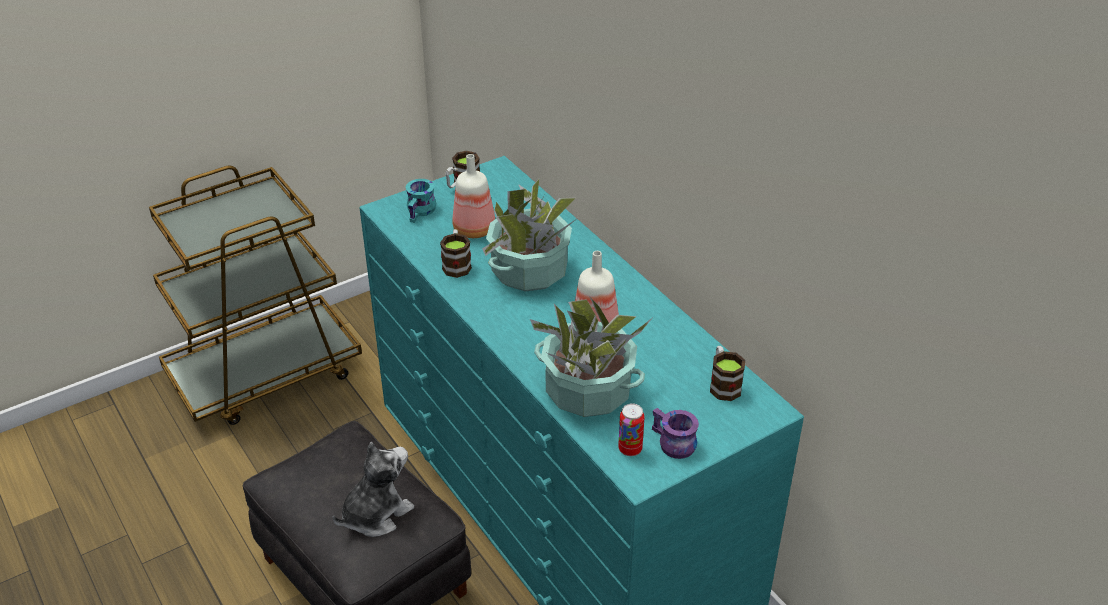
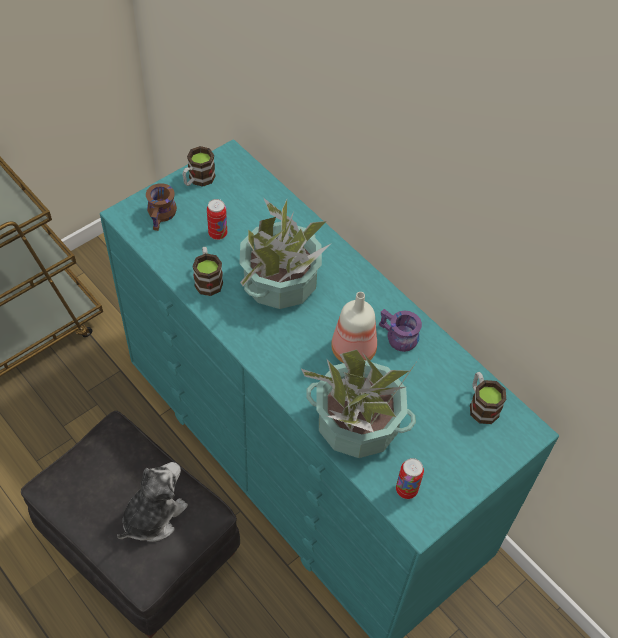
camera: 10 degrees left, 15 degrees up
(422, 211) = (163, 215): turquoise mug -> brown mug
(474, 229) = (218, 234): bottle -> can
(671, 444) = (443, 480): purple mug -> purple mug (397, 338)

